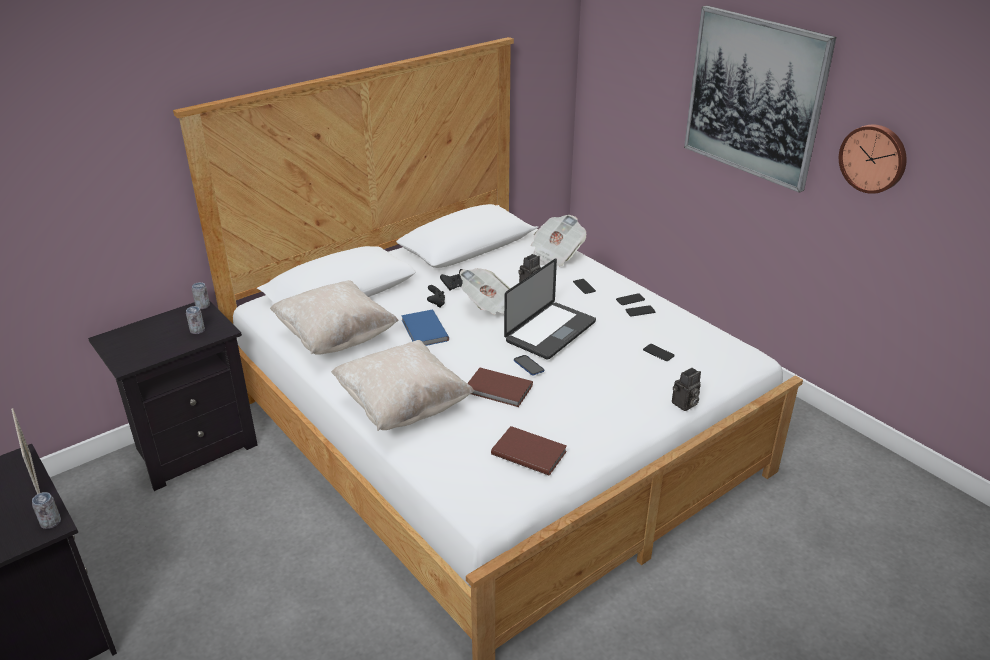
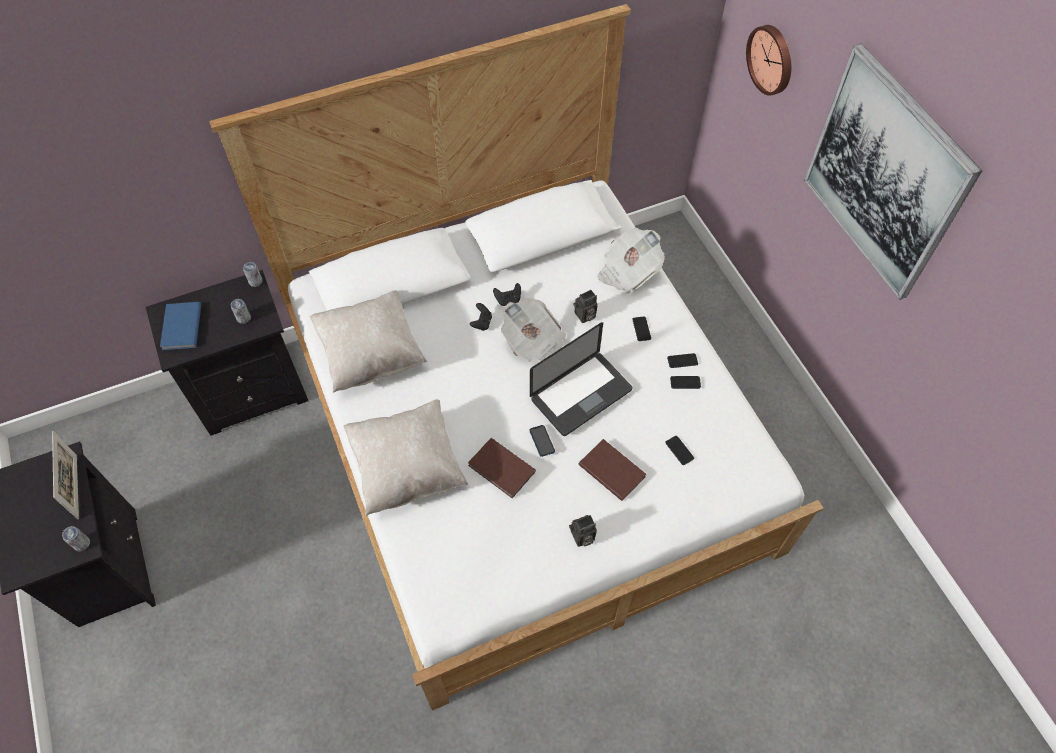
camera: 15 degrees right, 25 degrees up
(423, 331) = (456, 364): blue book -> blue book (180, 328)
(529, 452) = (502, 561): brown book -> brown book (612, 469)
(684, 404) = (675, 532): camera -> camera (582, 537)
(874, 158) = (981, 315): wall clock -> wall clock (771, 59)

